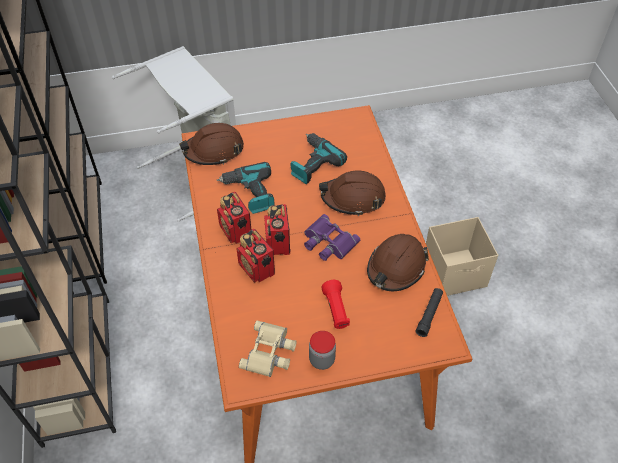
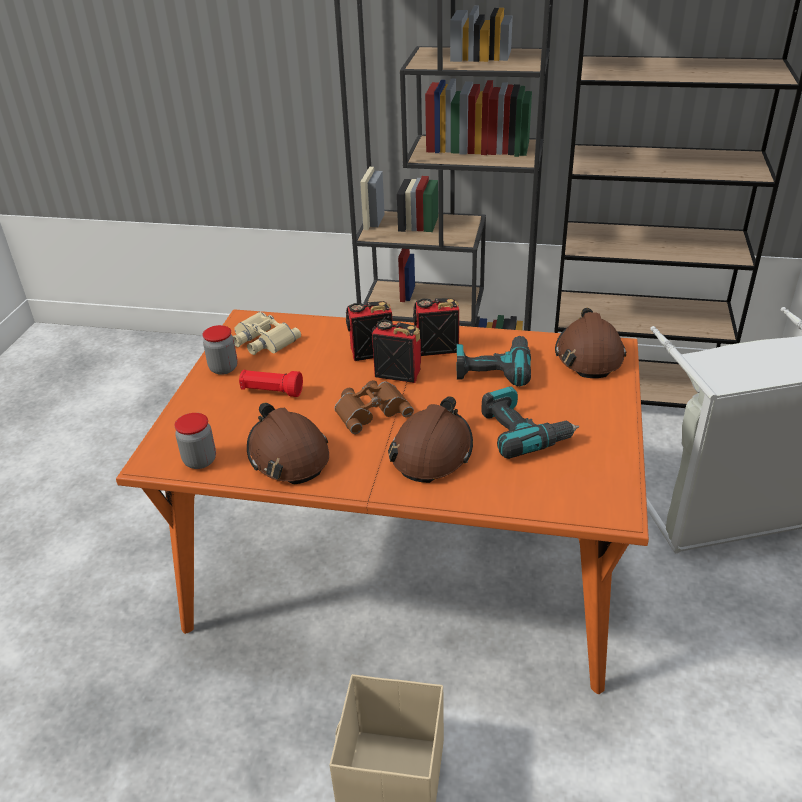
camera: 115 degrees right, 15 degrees down
(327, 242) = (371, 410): purple binoculars -> brown binoculars
(429, 314) = (200, 460): black flashlight -> jar

